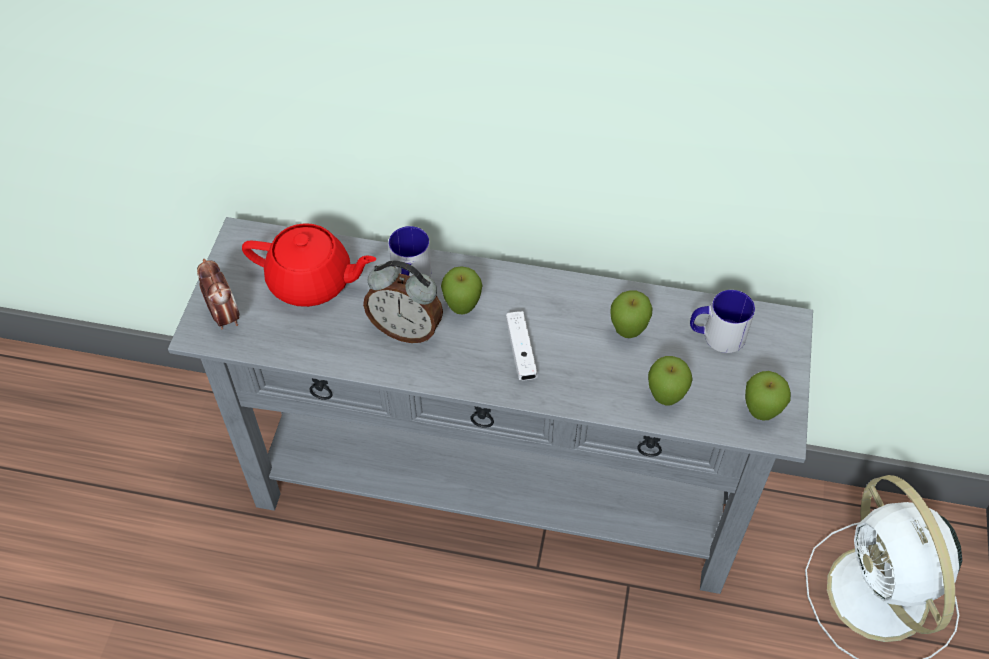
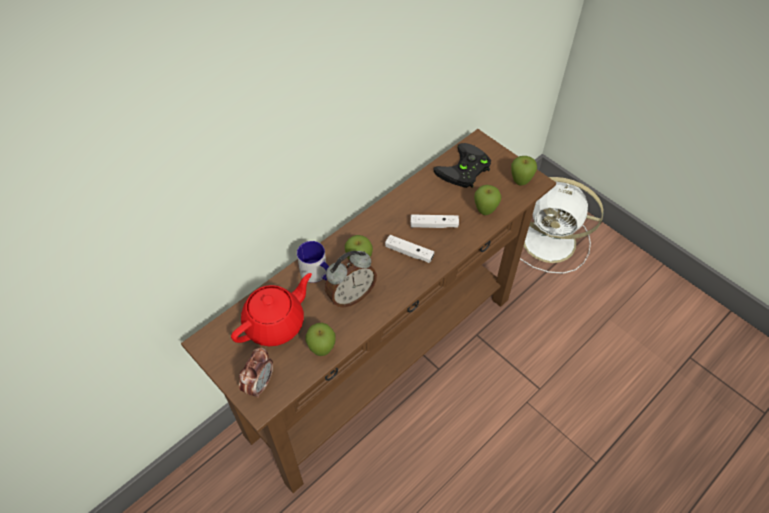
camera: 55 degrees left, 0 degrees up
(224, 316) = (259, 384): alarm clock -> alarm clock turned 105 degrees clockwise
(494, 495) = (383, 362): grey console table -> brown console table
(589, 353) = (434, 225): none -> white game controller
(627, 332) = (434, 202): apple -> apple (322, 350)
(716, 335) = (464, 171): mug -> black game controller

